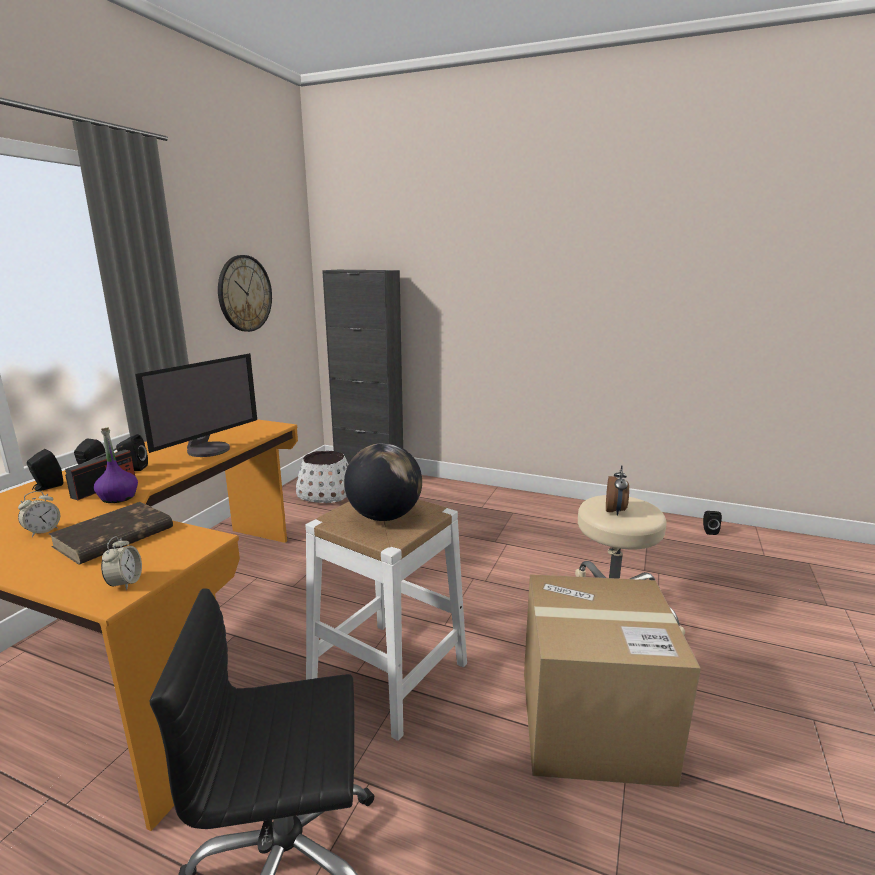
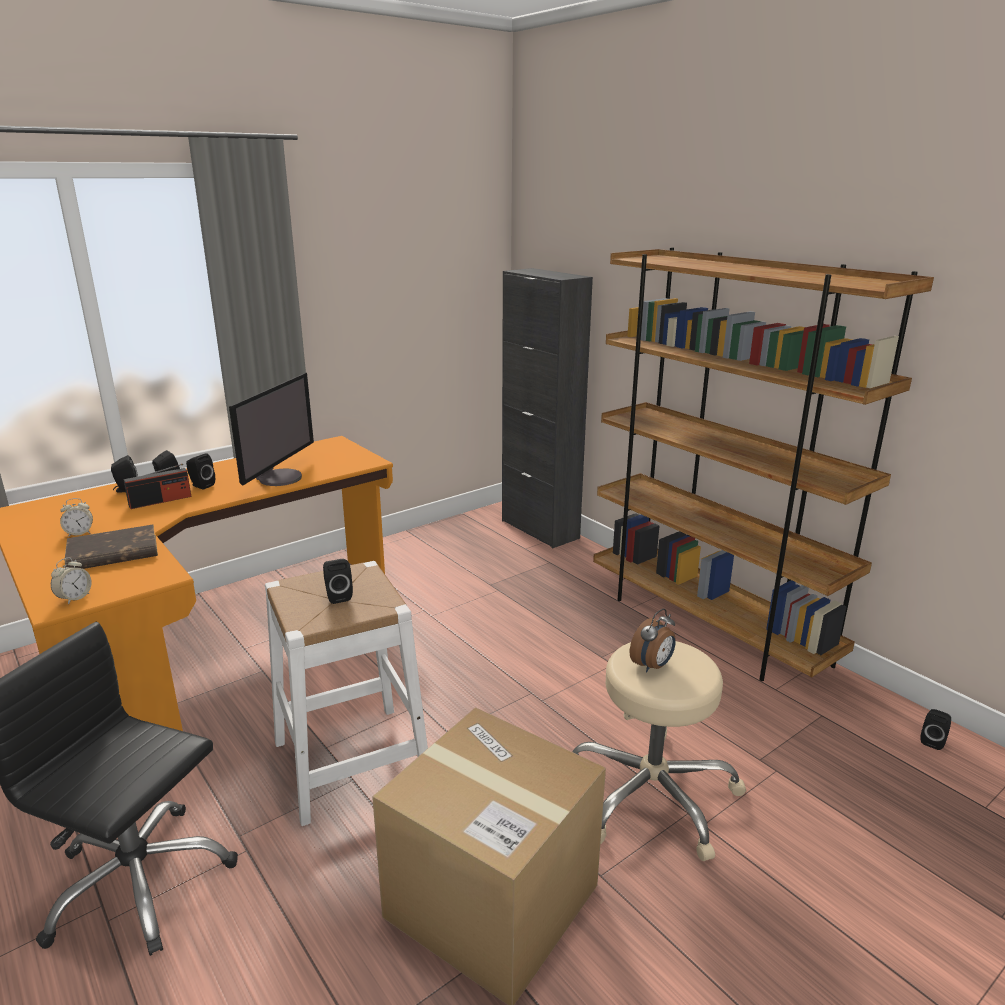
camera: 30 degrees right, 5 degrees up
(118, 497) = (158, 514): purple bottle -> none
(208, 449) = (279, 478): monitor -> monitor turned 45 degrees counterclockwise
(244, 293) = (400, 298): wall clock -> none
(326, 494) = (471, 543): white planter -> none
(384, 516) = (338, 596): globe -> black speaker
(537, 504) = (708, 625): none -> brown bookcase

